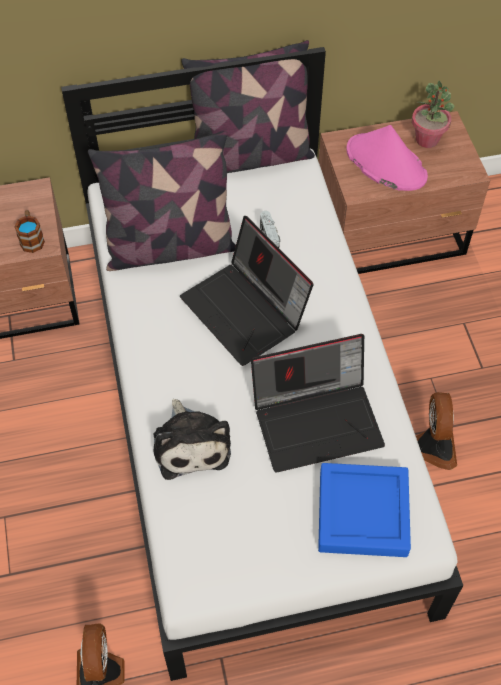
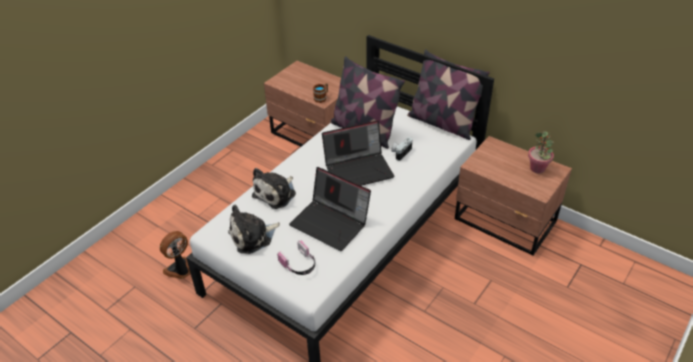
camera: 50 degrees right, 15 degrees down
(246, 311) = (359, 169): laptop -> laptop turned 120 degrees counterclockwise
(251, 534) = (253, 236): none -> plush toy
(362, 513) = (299, 264): blue tray -> headphones
(385, 163) = (502, 164): pink hat -> none
(433, 447) = (405, 312): fan -> none

